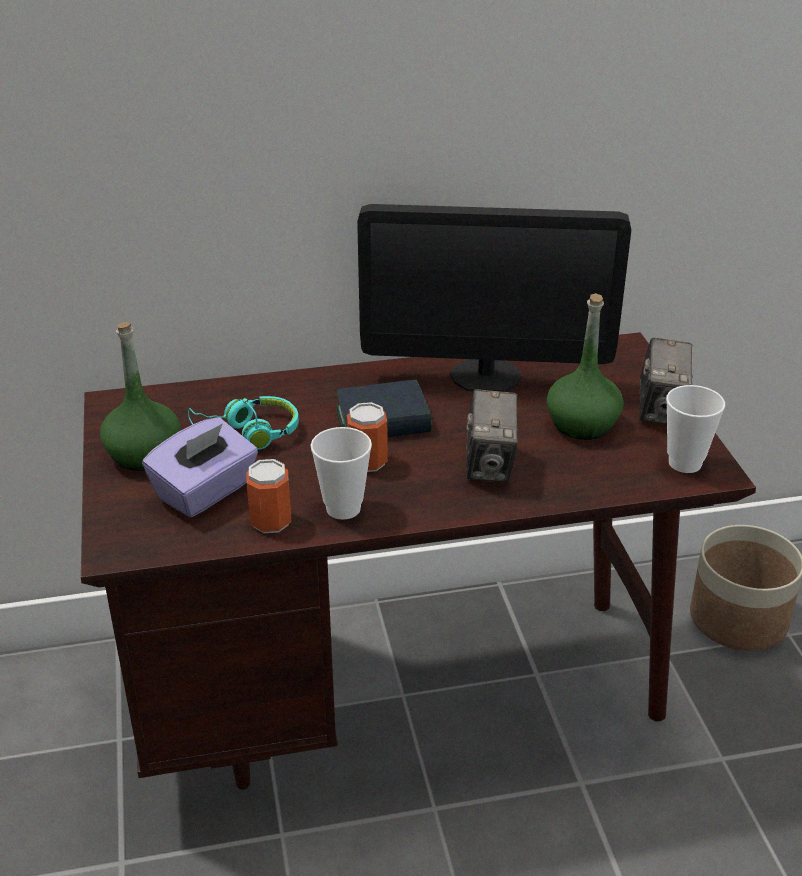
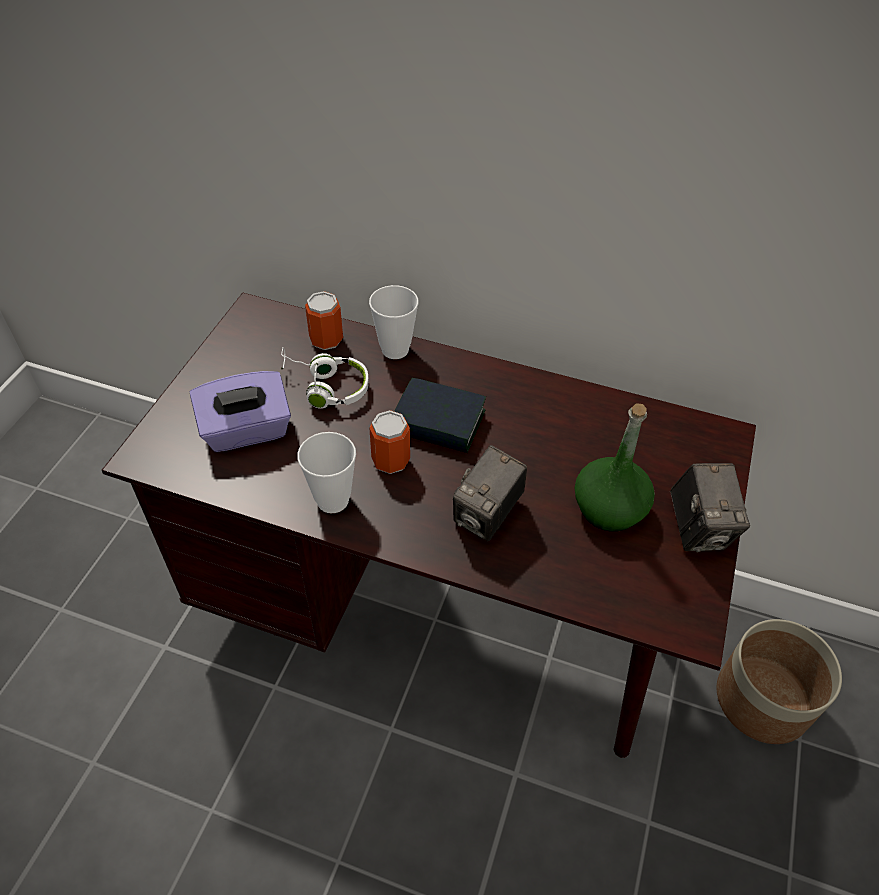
camera: 30 degrees right, 15 degrees up
(143, 454) = (233, 372): green bottle -> none
(249, 432) = (325, 386): turquoise headphones -> white headphones
(271, 521) = (269, 485): can -> can (326, 340)
(486, 376) = (565, 413): monitor -> none
(661, 411) = (698, 528): camera -> camera turned 45 degrees counterclockwise
(685, 463) = (671, 602): cup -> cup (395, 349)

